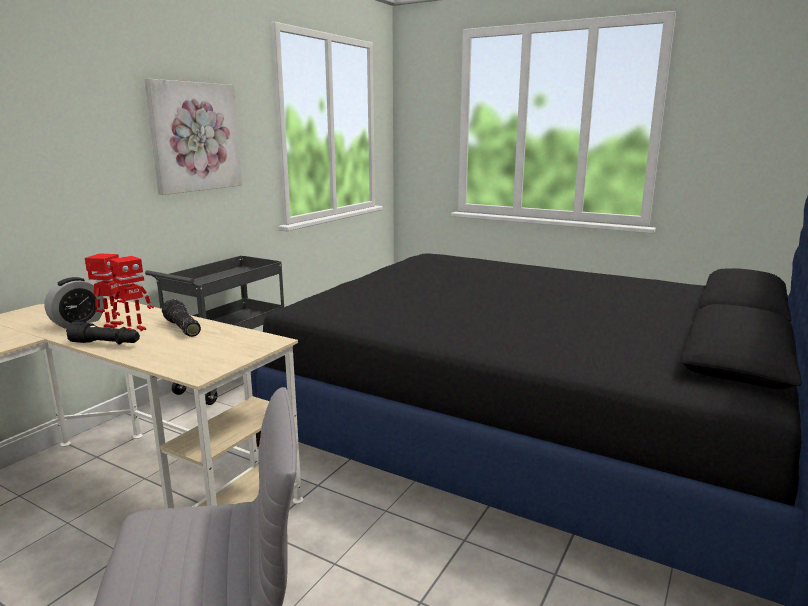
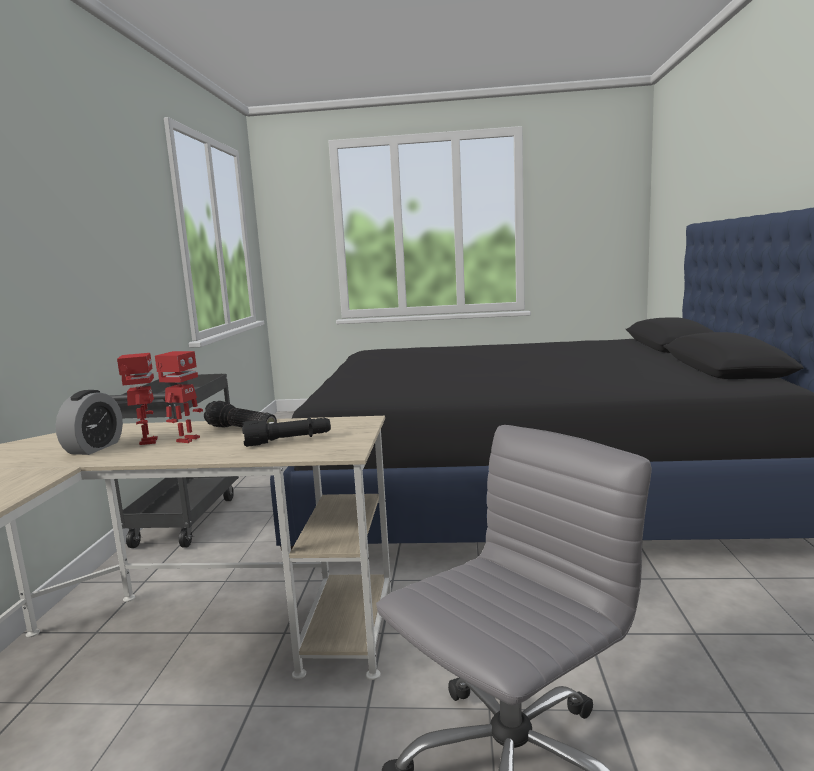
camera: 25 degrees left, 5 degrees down
(106, 344) = (178, 454): black flashlight -> black flashlight (288, 441)
(195, 137) = (116, 237): picture -> none

